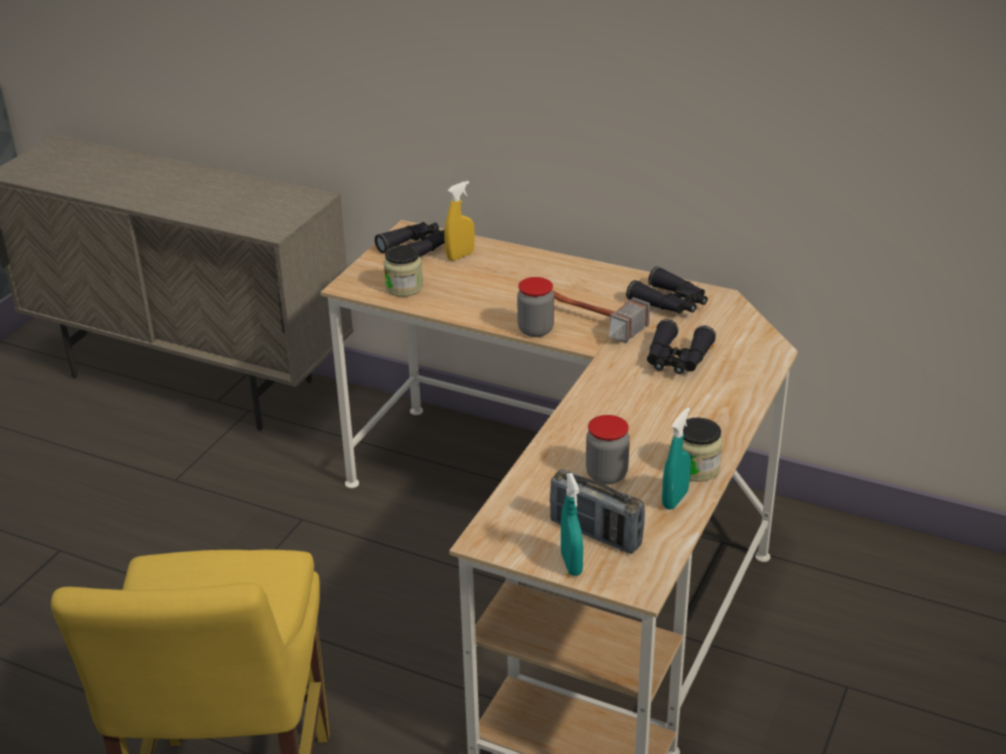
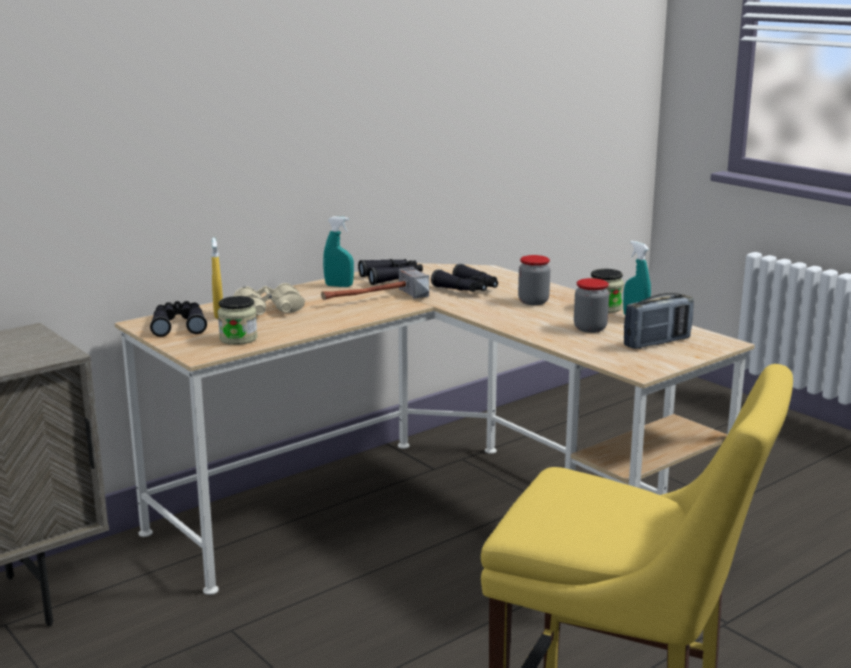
camera: 65 degrees left, 15 degrees down
(495, 274) = (269, 310): none -> beige binoculars
(535, 330) = (373, 314): jar -> jar (533, 301)
(571, 564) = (687, 354): turquoise spray bottle -> turquoise spray bottle (339, 286)

